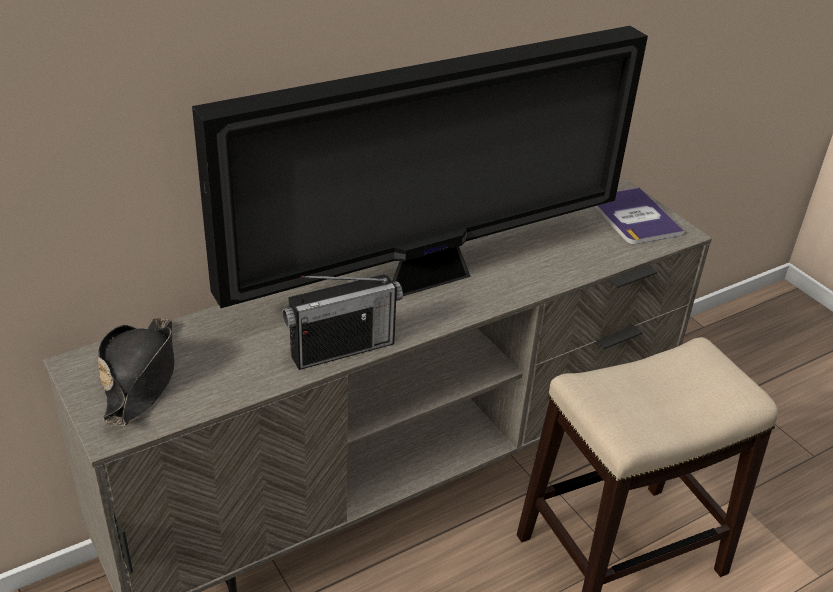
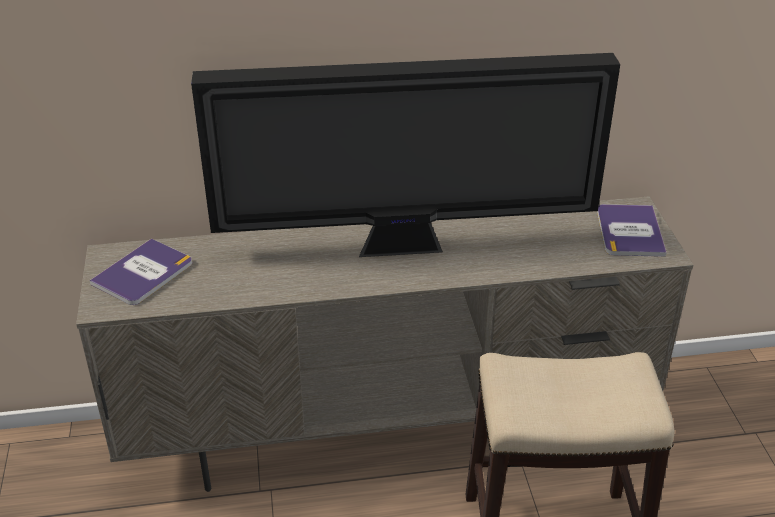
camera: 25 degrees right, 0 degrees up
(141, 377) = (143, 273): black hat -> book
(342, 349) = (300, 286): radio -> none

